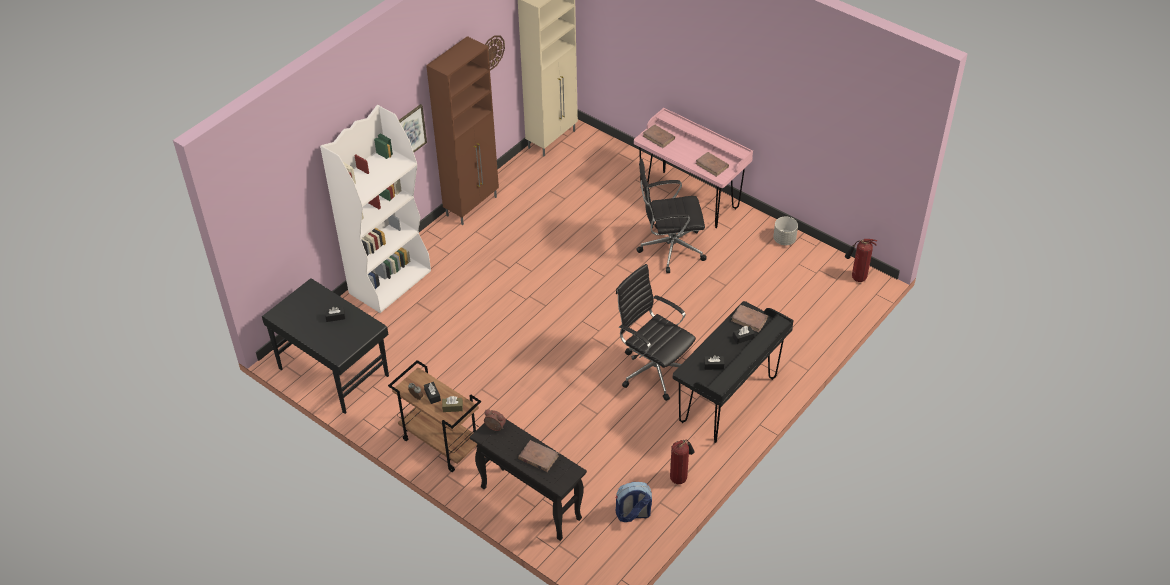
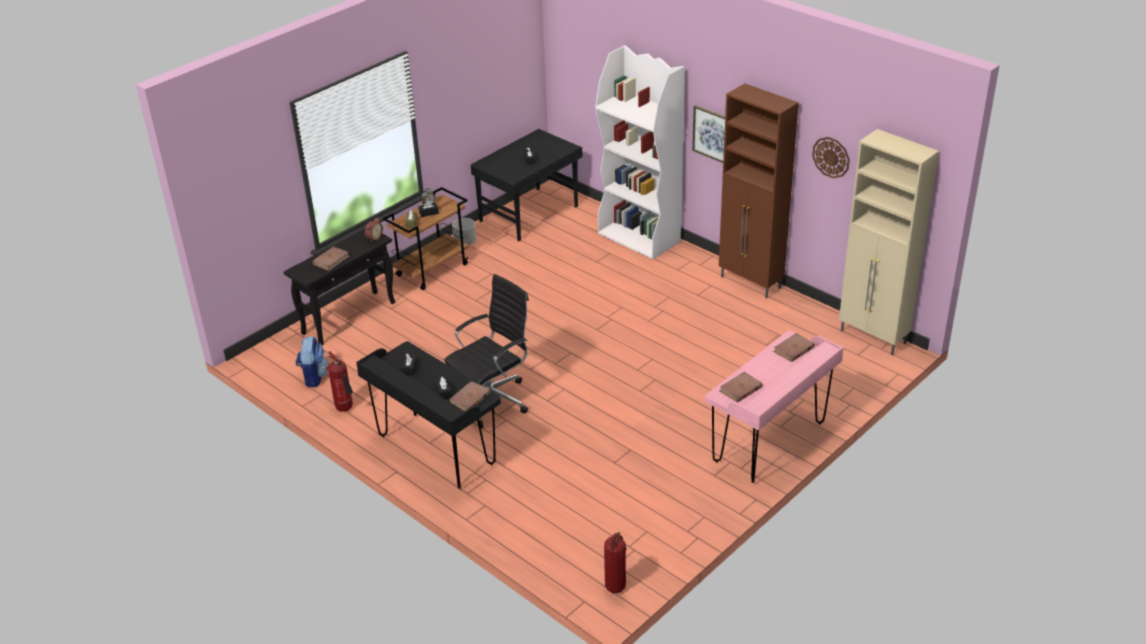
camera: 95 degrees right, 10 degrees down
(669, 248) = (680, 421): black office chair -> none
(784, 240) = (692, 522): grey planter -> grey planter (465, 242)

